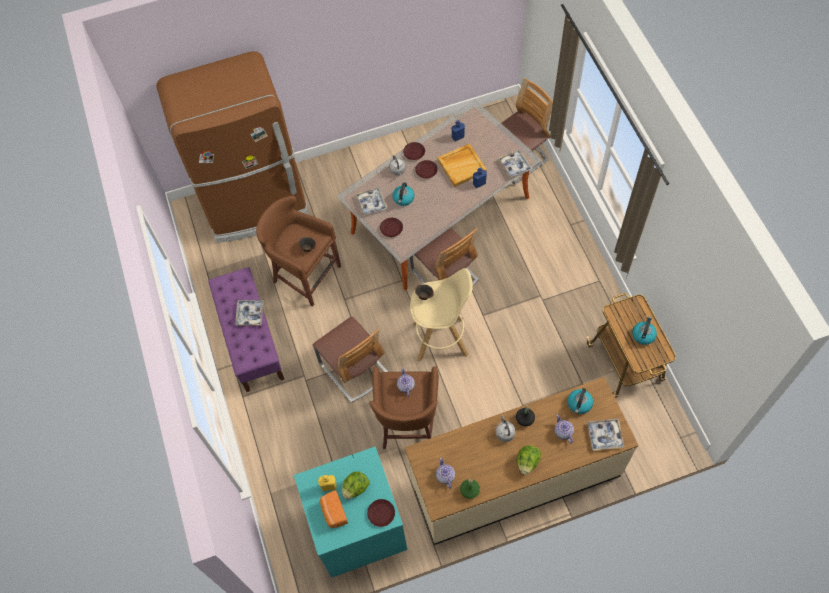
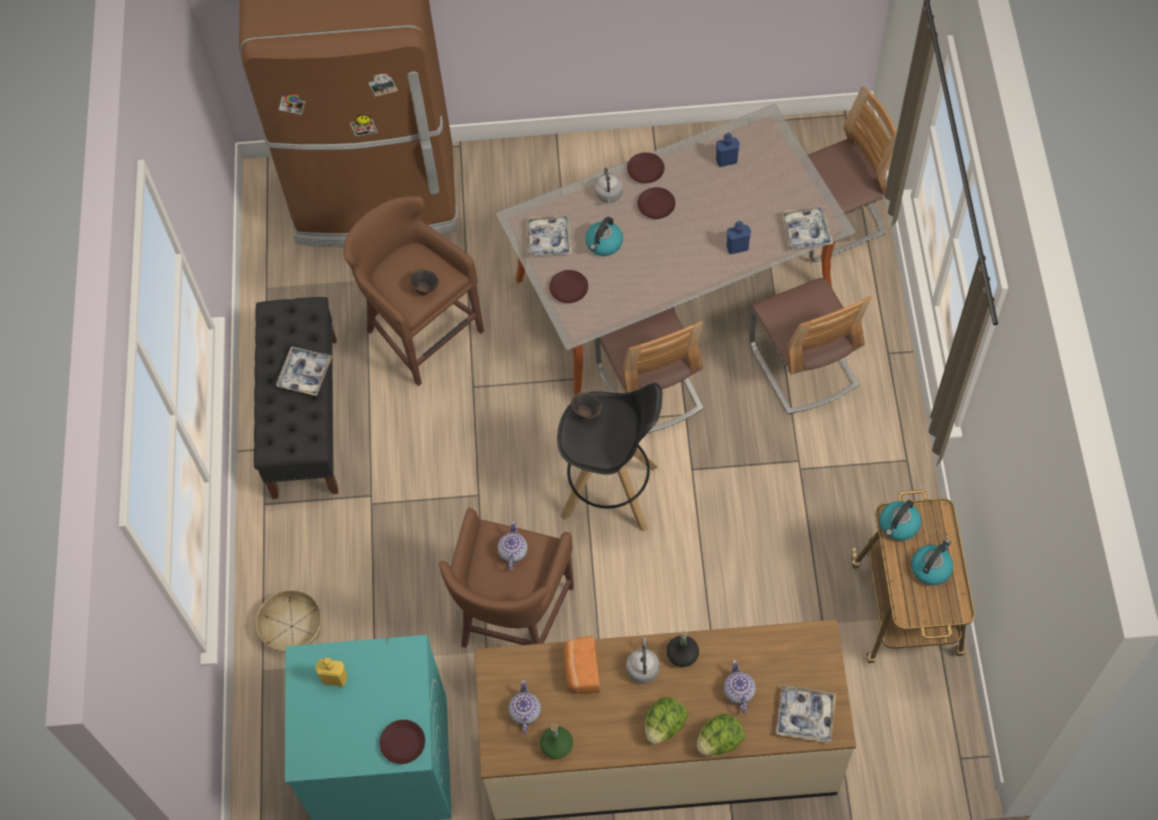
camera: 15 degrees right, 0 degrees up
(251, 340) = (305, 416): purple bench -> black bench
(280, 463) = (291, 626): none -> basket
(333, 512) = (329, 721): bread -> bread (581, 670)
(354, 369) = (454, 505): chair -> chair (803, 365)
(355, 488) = (375, 693): lettuce -> lettuce (719, 741)
(441, 339) = (611, 492): beige stool -> black stool
(462, 166) = (718, 211): beige tray -> none
(579, 404) = (780, 653): kettle -> kettle (898, 525)

